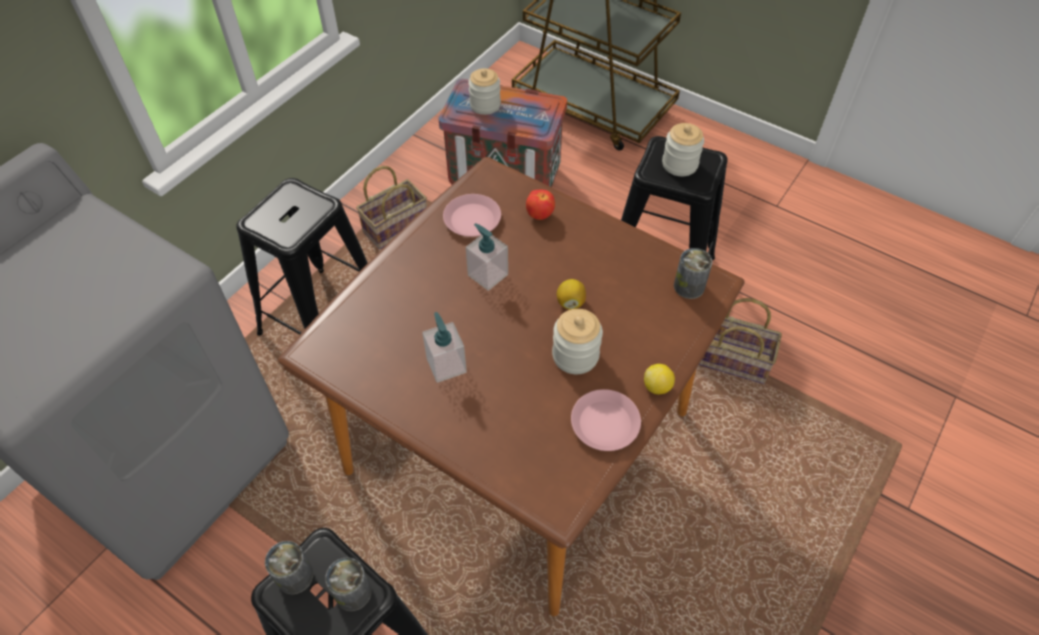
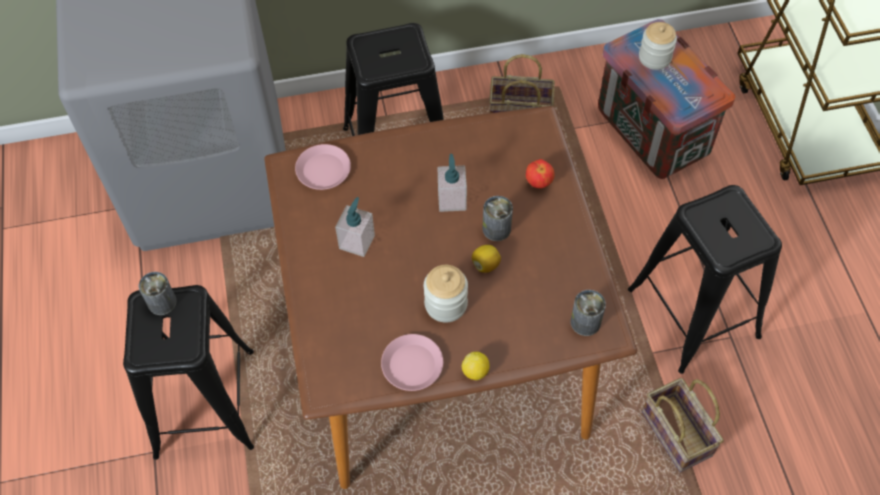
camera: 45 degrees right, 5 degrees up
(353, 592) = (181, 340): can -> can (496, 229)
(472, 220) = (486, 149): pink plate -> pink plate (323, 170)
(679, 164) = (728, 225): jar -> none

